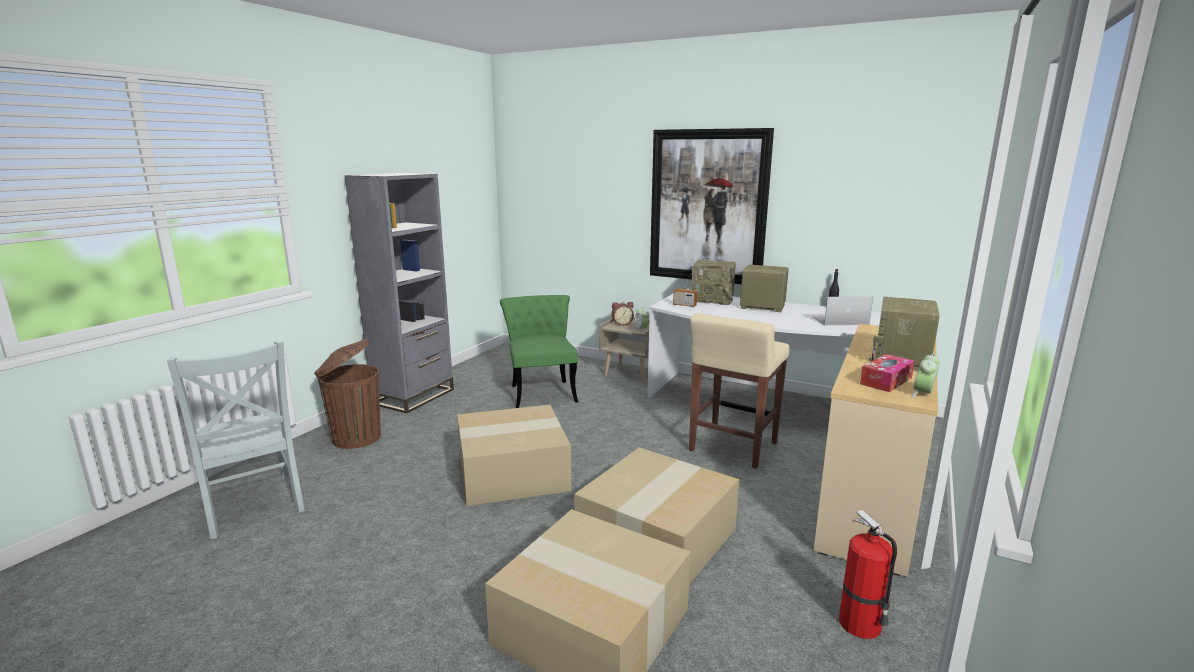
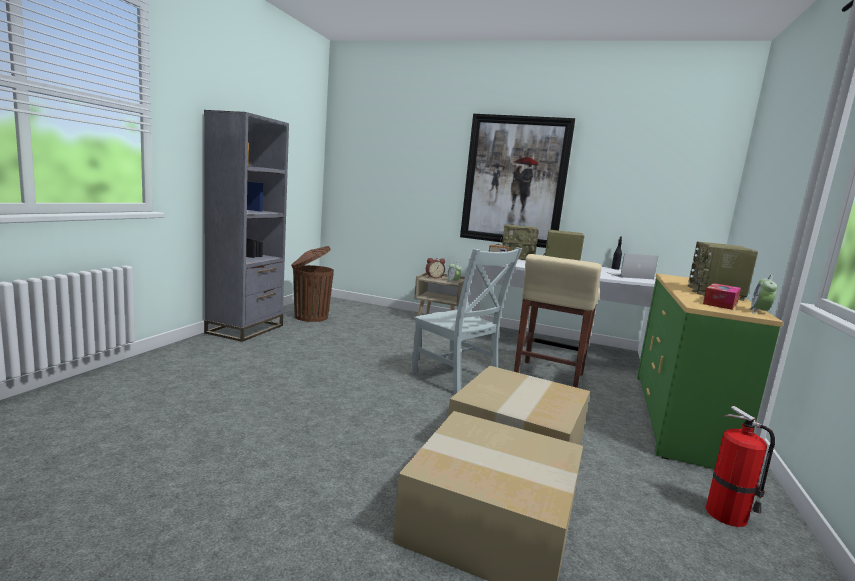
camera: 10 degrees left, 5 degrees down
(253, 507) = (95, 415): grey chair -> grey chair (456, 379)
(354, 438) = (194, 359): brown trash can -> brown trash can (310, 317)
(514, 471) = (362, 390): cardboard box -> none
(541, 391) = (365, 330): green chair -> none
(870, 499) = (679, 417): beige dresser -> green dresser

